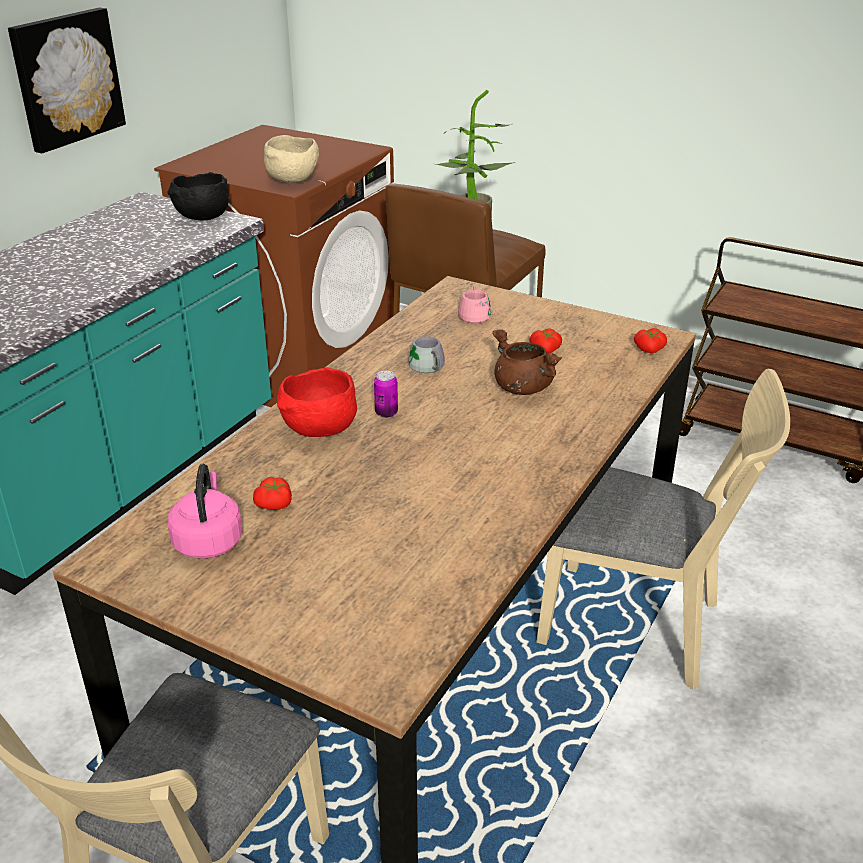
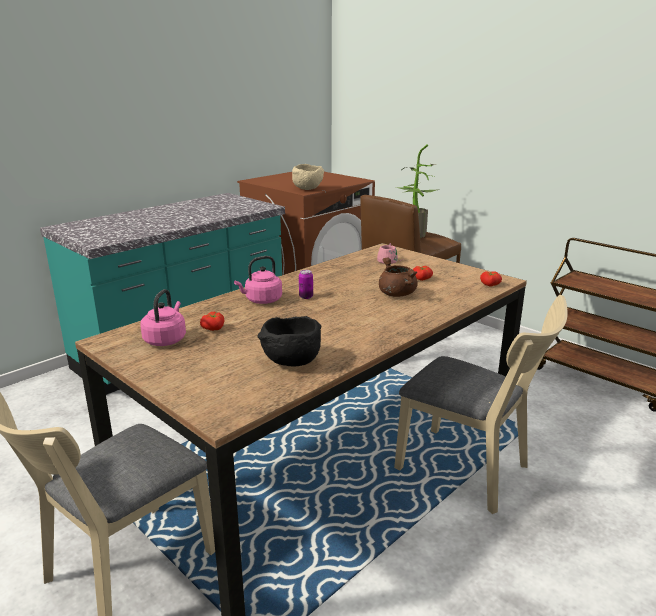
camera: 15 degrees right, 10 degrees down
(66, 78) = (191, 124): picture -> none
(202, 218) = (252, 204): black bowl -> black bowl (291, 363)
(319, 431) = (261, 300): red bowl -> pink kettle
(425, 368) = (342, 280): grey mug -> none

